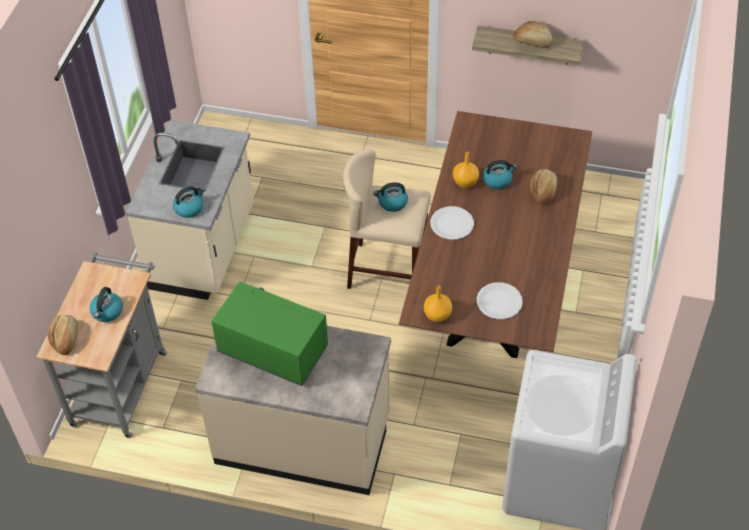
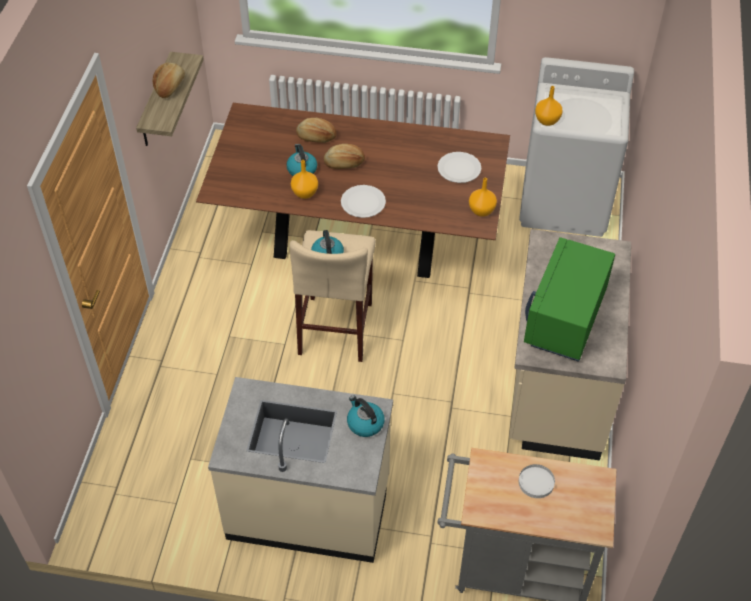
camera: 95 degrees left, 0 degrees up
(66, 339) = (582, 518): bread -> bread (344, 163)
(107, 312) = (536, 482): kettle -> white plate
(543, 362) = (547, 120): none -> orange vase

